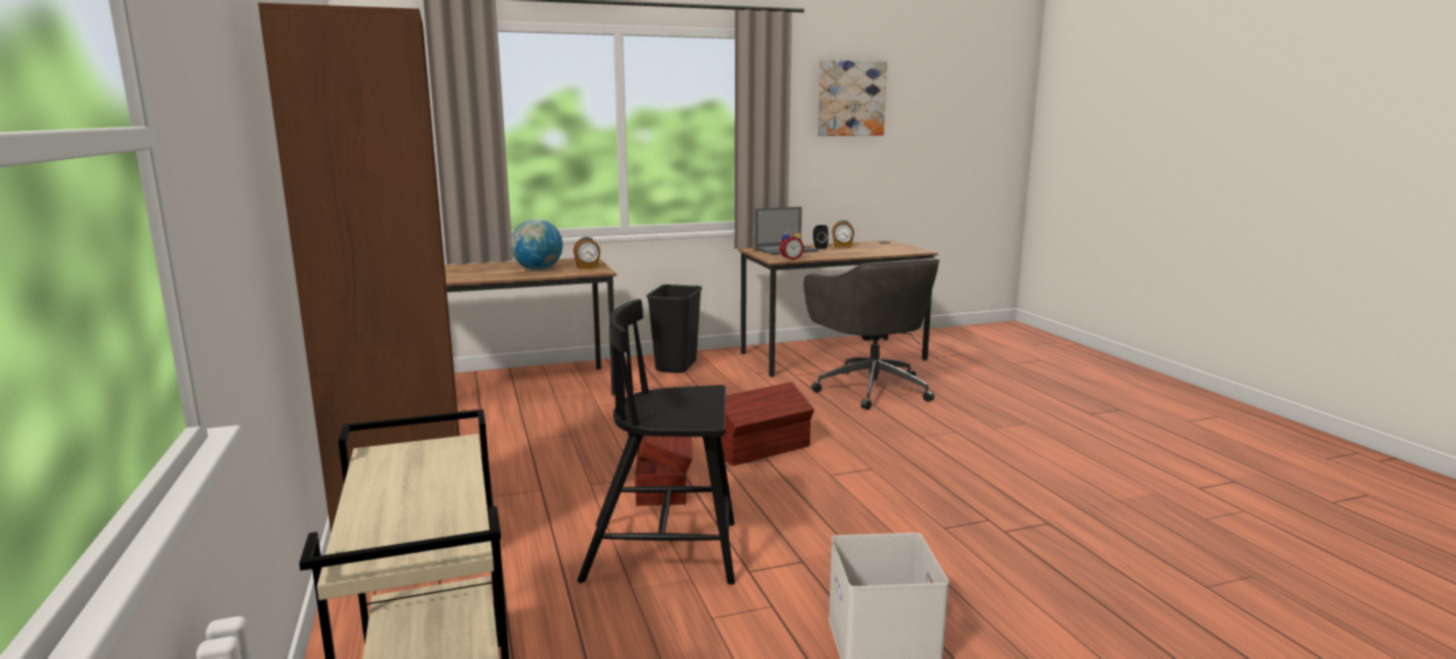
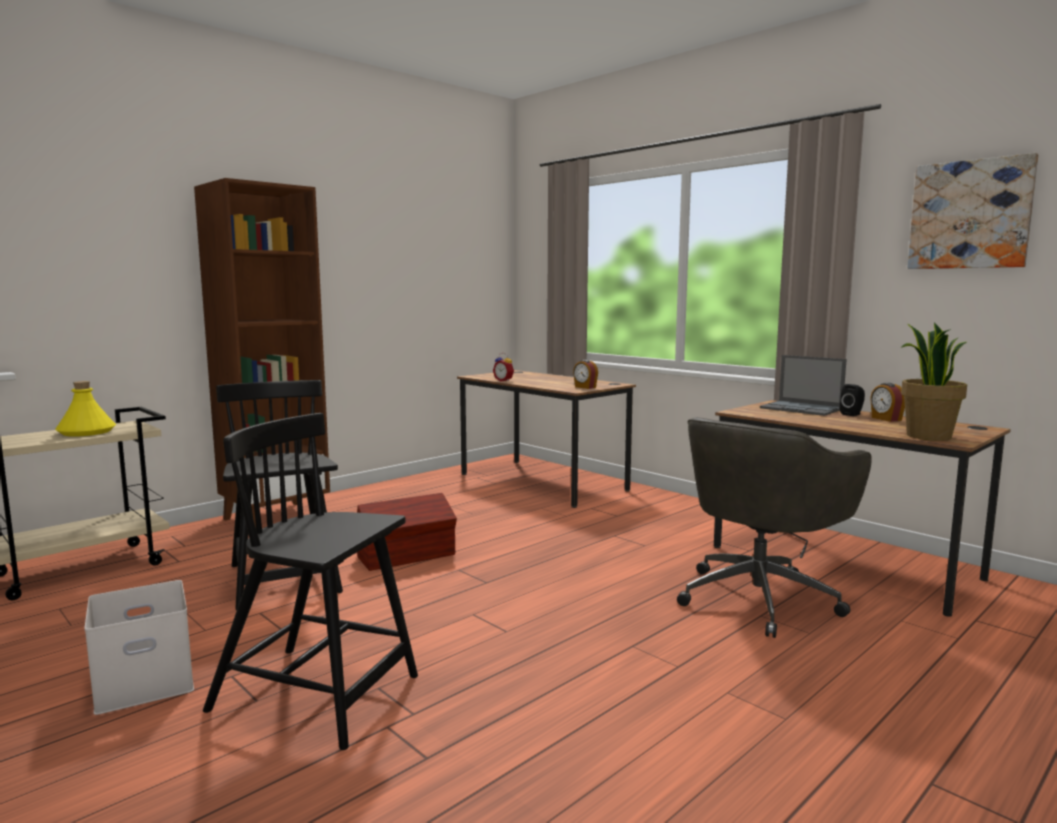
camera: 65 degrees right, 5 degrees down
(421, 479) = (86, 432): none -> yellow bottle
(538, 270) = (555, 383): globe -> none
(675, 366) = (677, 510): black trash can -> none
(761, 449) = (509, 576): brown storage box -> none
(790, 259) = (750, 414): alarm clock -> alarm clock (504, 380)
(902, 251) = (927, 436): none -> potted plant
(946, 553) = (318, 695): none -> black chair

